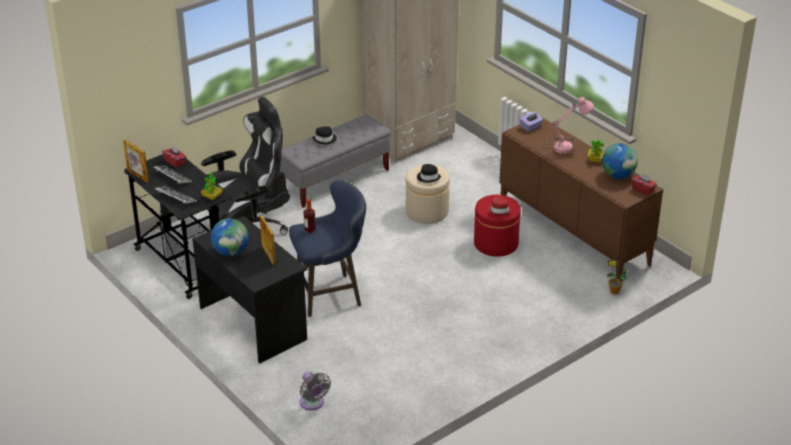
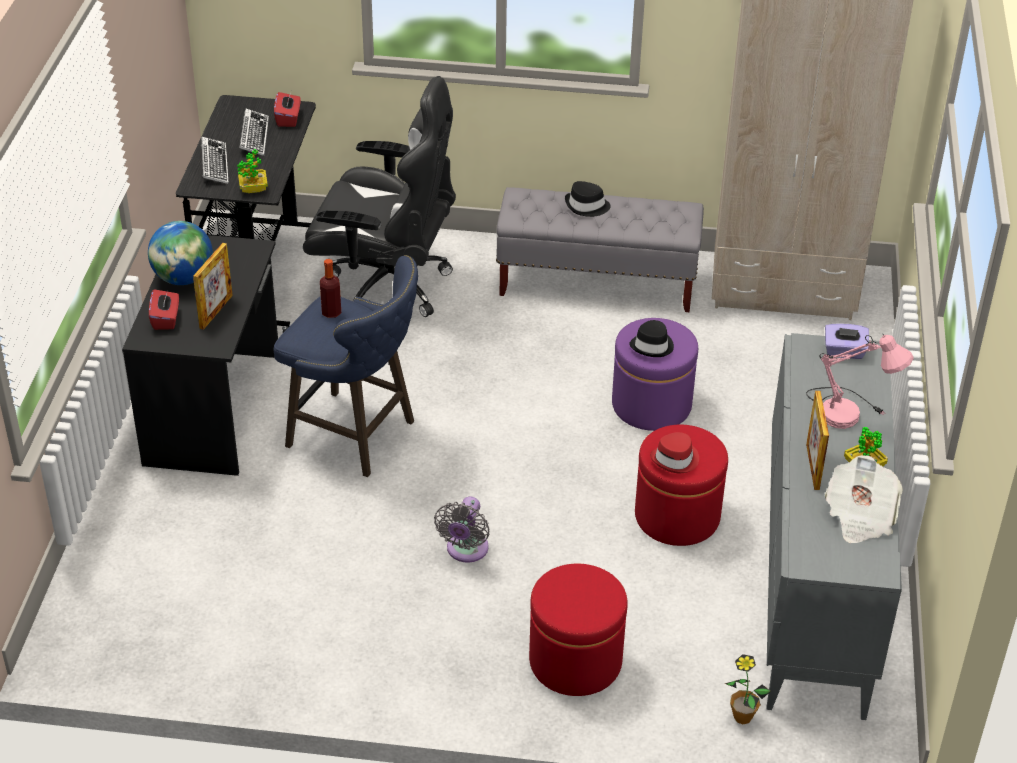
camera: 45 degrees right, 5 degrees up
(137, 175) = (221, 111): picture frame -> picture frame (812, 467)
(313, 403) = (116, 565): grey fan -> grey fan (465, 551)
(427, 212) = (651, 405): beige ottoman -> purple ottoman
(536, 313) = (575, 661): none -> red ottoman
(574, 234) = (817, 583): brown dresser -> grey dresser
(618, 175) = (860, 516): globe -> newspaper
(643, 190) = (863, 567): red tissue box -> red tissue box (166, 319)

